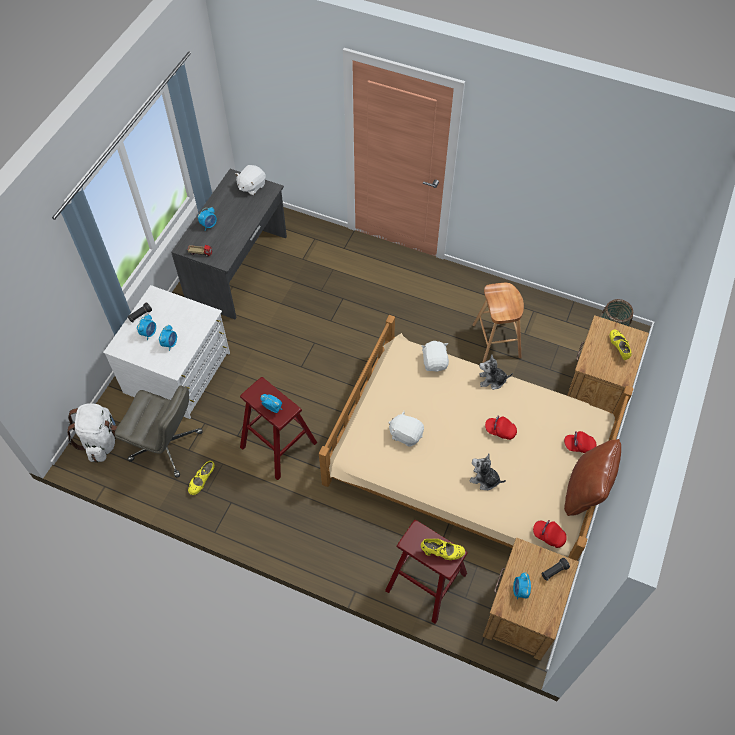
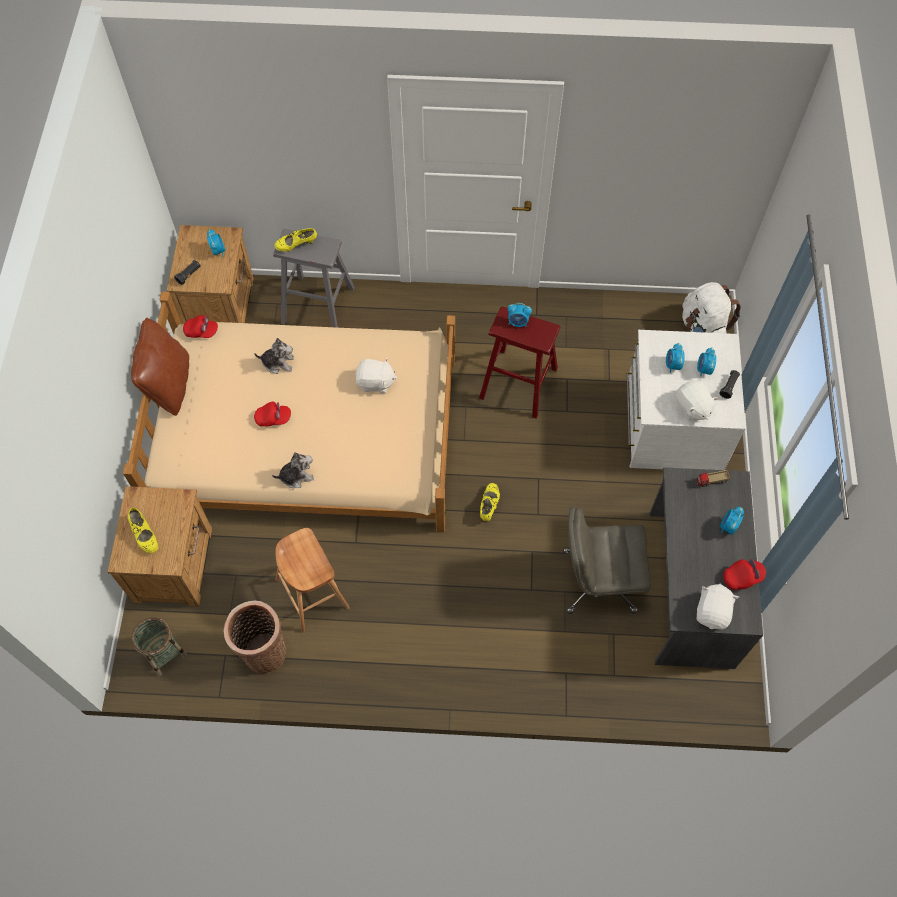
camera: 160 degrees right, 5 degrees up
(167, 446) = (632, 345): grey office chair -> grey office chair (598, 581)
(202, 481) = (576, 324): yellow shoe -> yellow shoe (489, 505)
(426, 582) = (318, 305): red stool -> grey stool
(435, 362) = (370, 476): white plush toy -> white plush toy (692, 407)
(539, 316) = (263, 650): none -> basket
(579, 446) = (182, 431): red cap -> red cap (742, 577)

